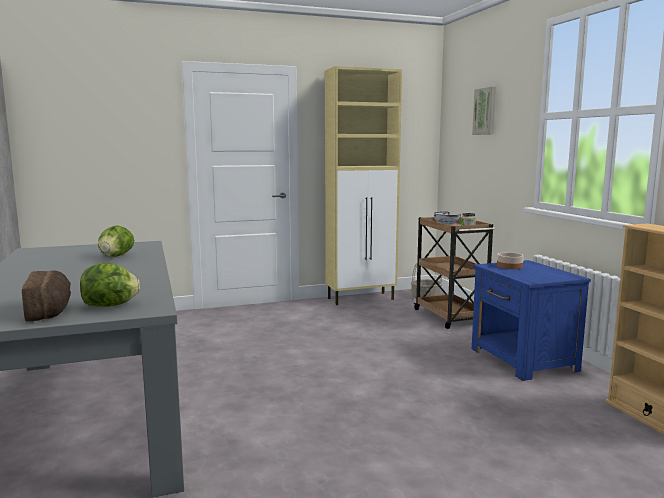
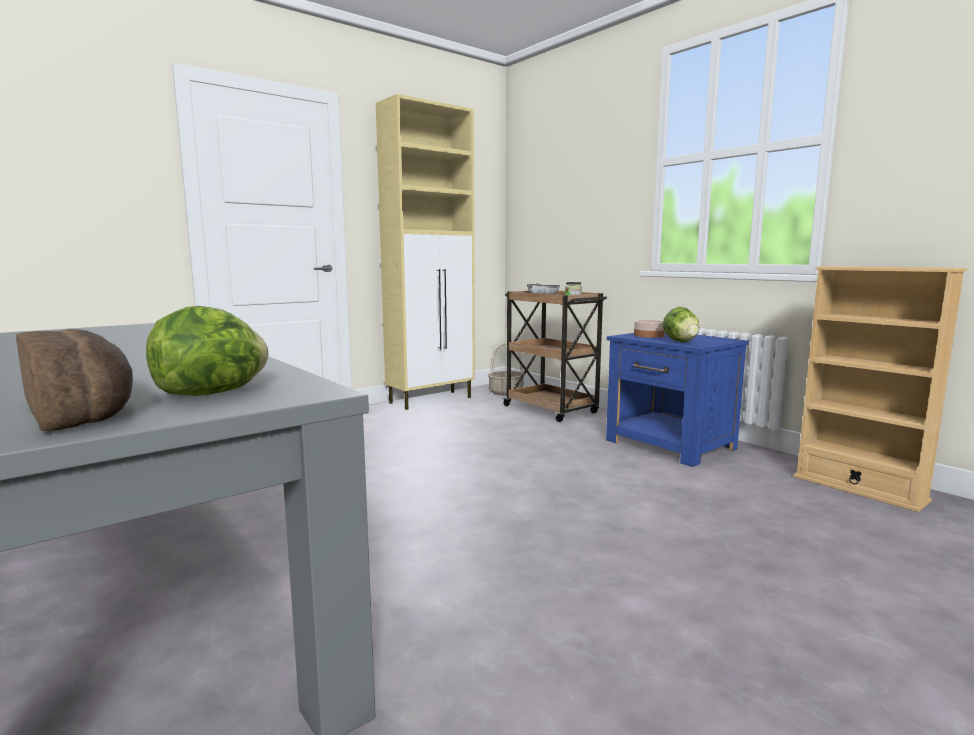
camera: 20 degrees left, 0 degrees up
(116, 256) = (124, 338): lettuce -> lettuce (680, 341)
(485, 111) = (575, 164): picture -> none

